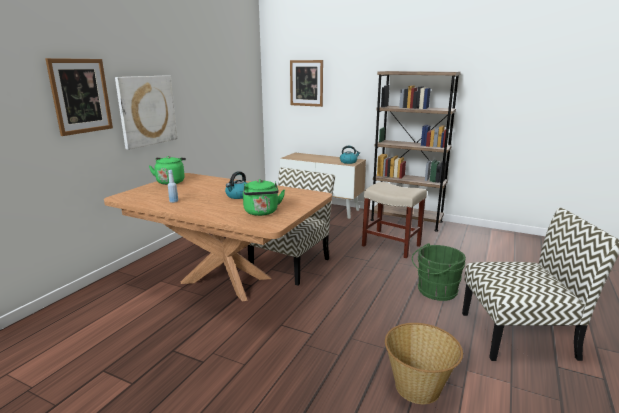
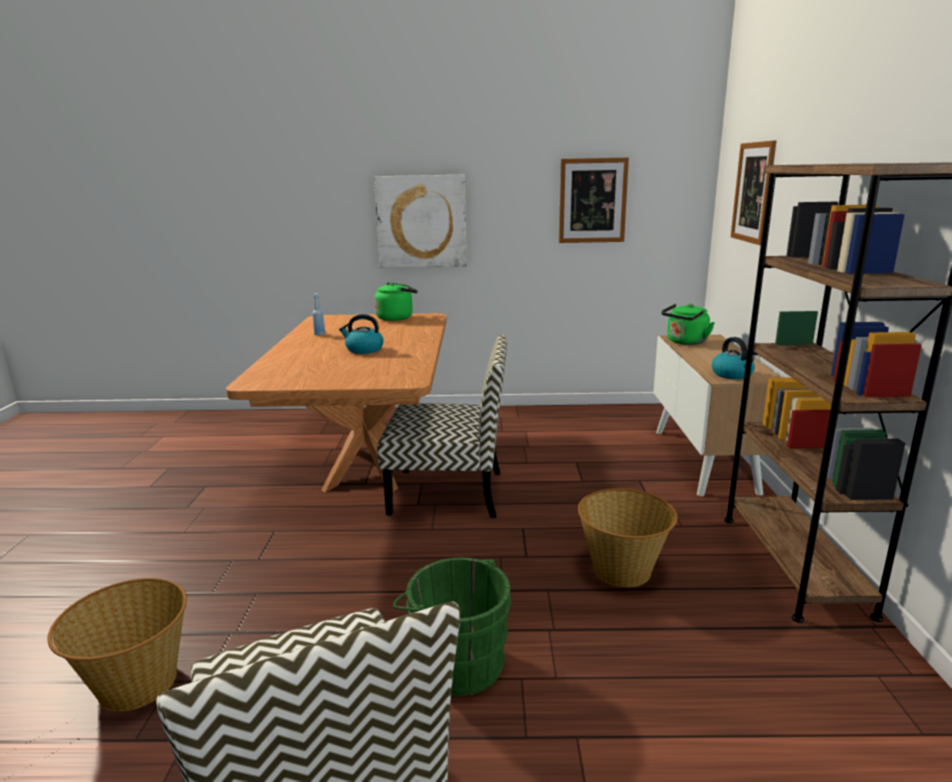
camera: 65 degrees right, 0 degrees up
(81, 96) = (327, 197): picture -> picture (592, 201)
(261, 212) = (300, 371): green kettle -> green kettle (685, 342)
(392, 246) = (623, 570): beige stool -> basket

